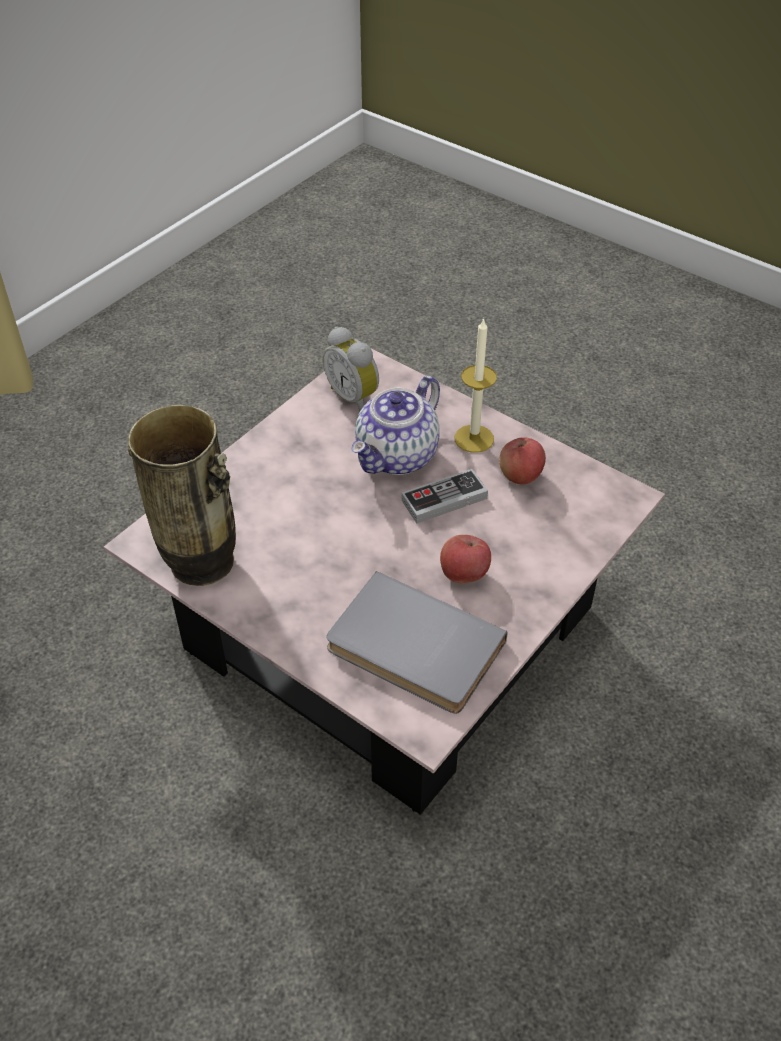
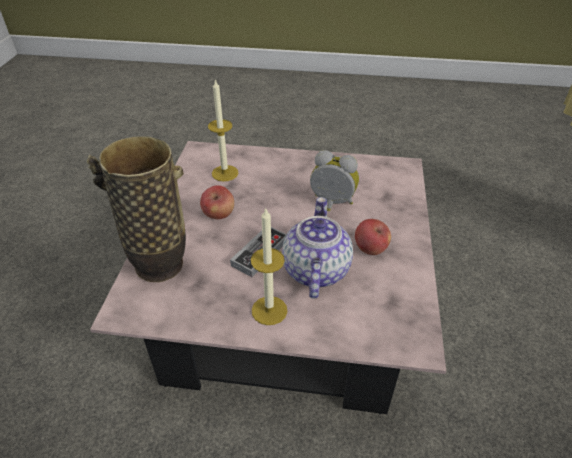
camera: 150 degrees right, 5 degrees down
(201, 564) = (365, 168): vase -> vase (159, 265)
(354, 397) = (391, 306): alarm clock -> alarm clock (331, 204)
(412, 649) = (225, 173): grey book -> candle
(520, 476) = (215, 293): apple -> apple (370, 249)

